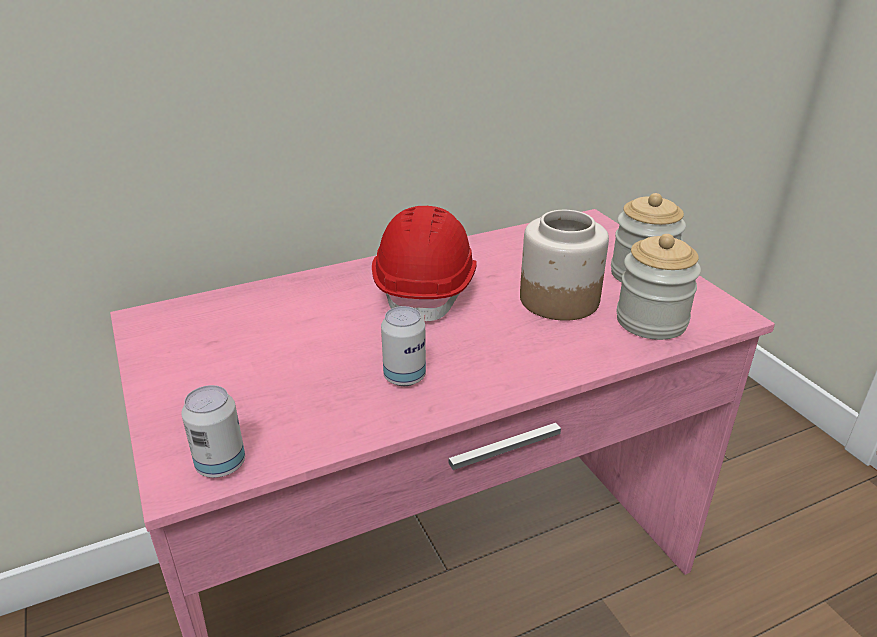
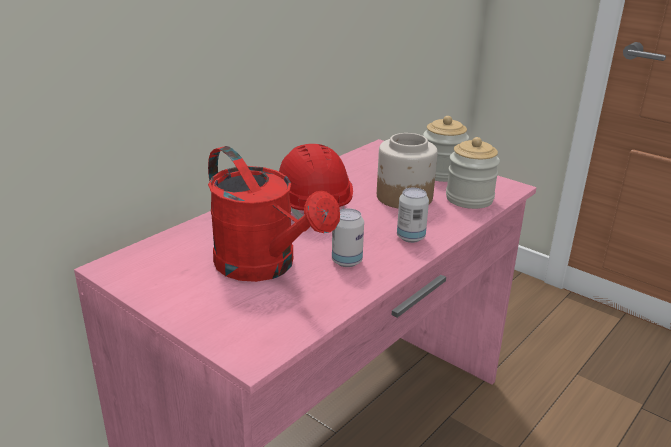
camera: 25 degrees left, 5 degrees down
(221, 464) = (271, 340): can -> can (410, 237)
(301, 359) = (264, 267): none -> red watering can

